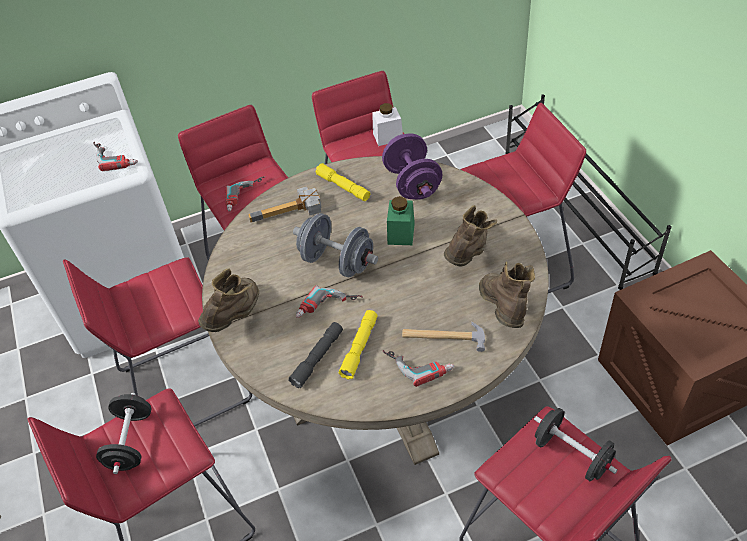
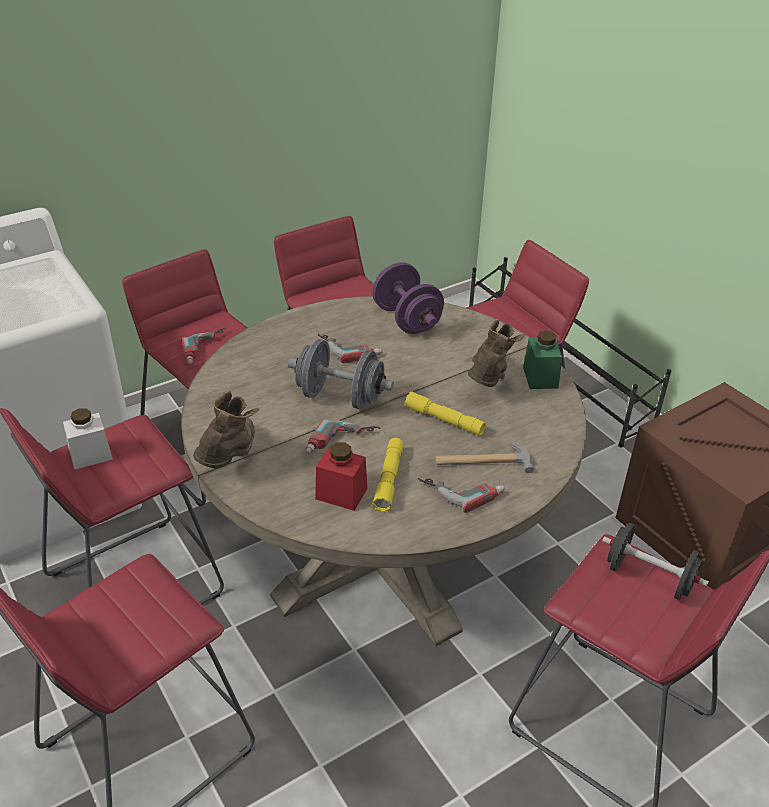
camera: 15 degrees left, 10 degrees down
(116, 156) = (58, 294): power drill -> power drill (350, 348)
(130, 442) = (110, 615): black dumbbell -> none
(289, 214) = (271, 354): hammer -> none
(317, 358) = (341, 493): grey flashlight -> red jar
(343, 187) = (329, 326): yellow flashlight -> yellow flashlight (444, 420)
(388, 136) = (359, 287): white jar -> white jar (90, 455)
(401, 233) = (406, 366): green jar -> green jar (540, 377)
(504, 312) = (543, 434): brown boot -> none

